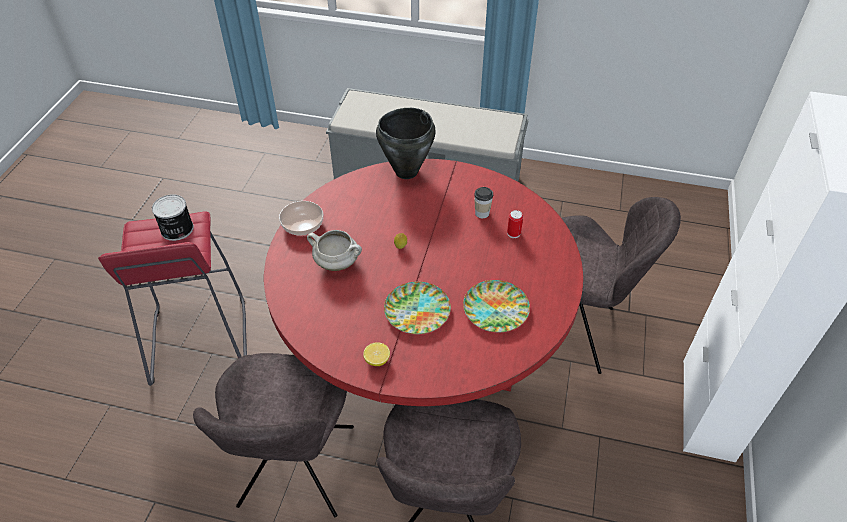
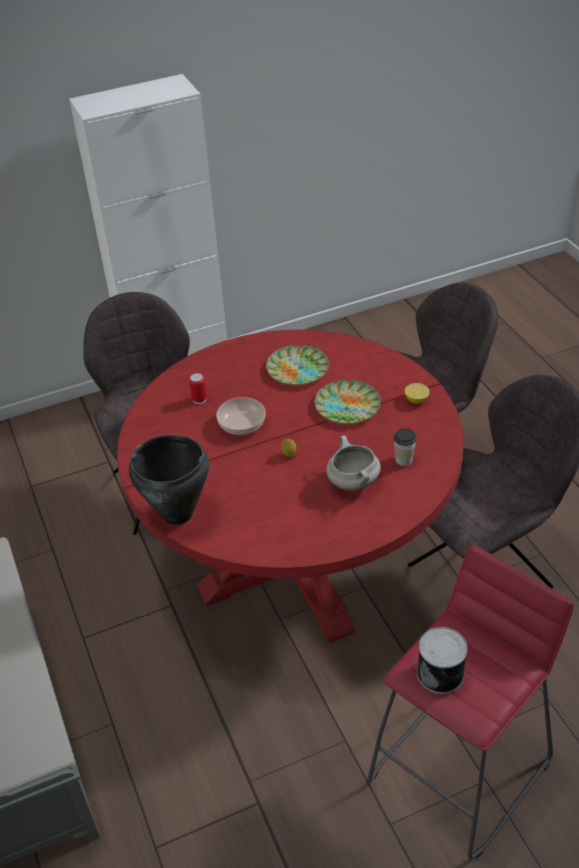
camera: 125 degrees left, 5 degrees down
(303, 225) = (334, 539): bowl -> bowl (241, 424)
(482, 213) = (191, 430): cup -> cup (403, 460)

